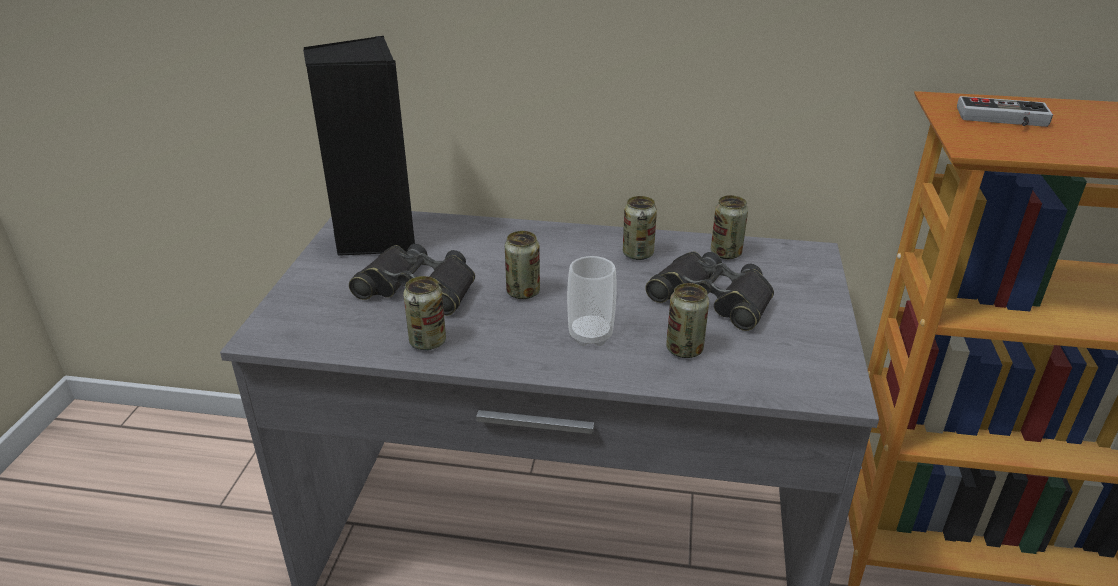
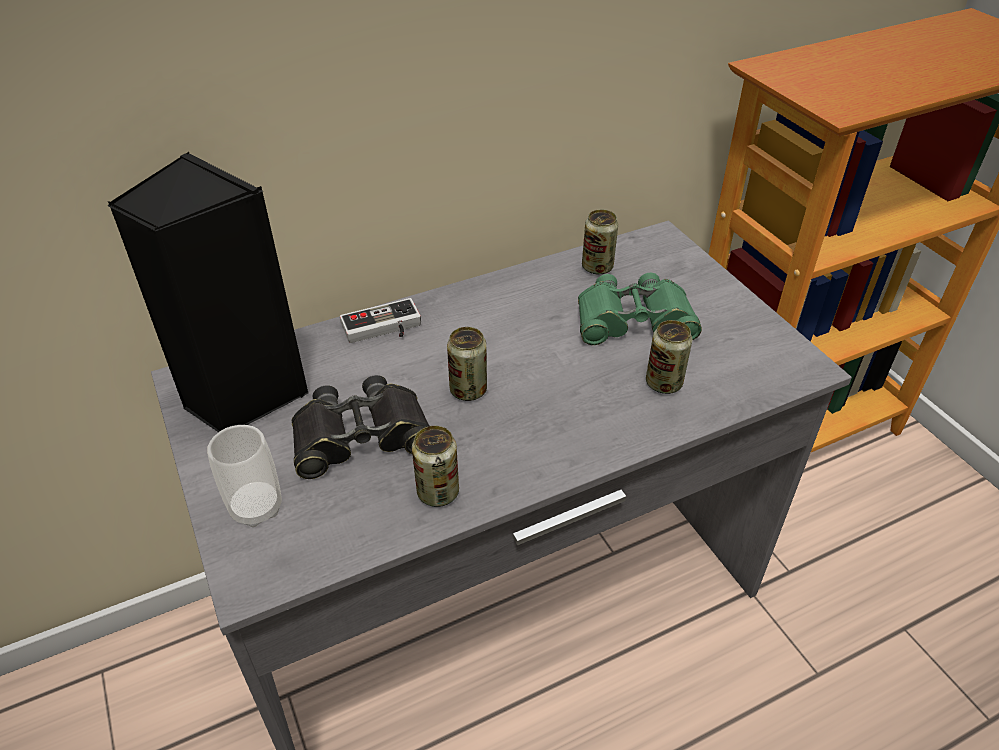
camera: 35 degrees left, 10 degrees up
(590, 335) = (576, 408): cup -> cup (256, 508)
(638, 254) = (526, 300): can -> none
(712, 299) = (633, 320): black binoculars -> green binoculars
(1003, 120) = (824, 75): game controller -> game controller (383, 329)

